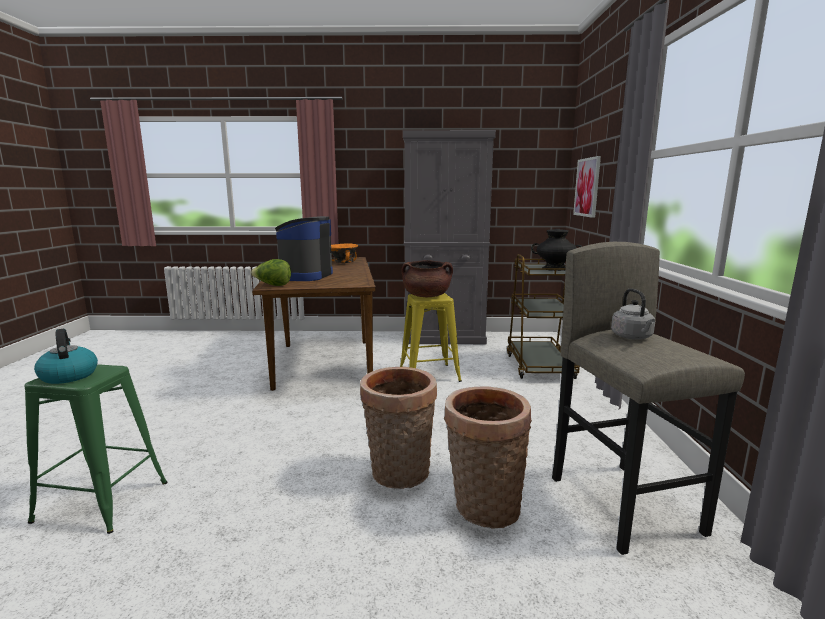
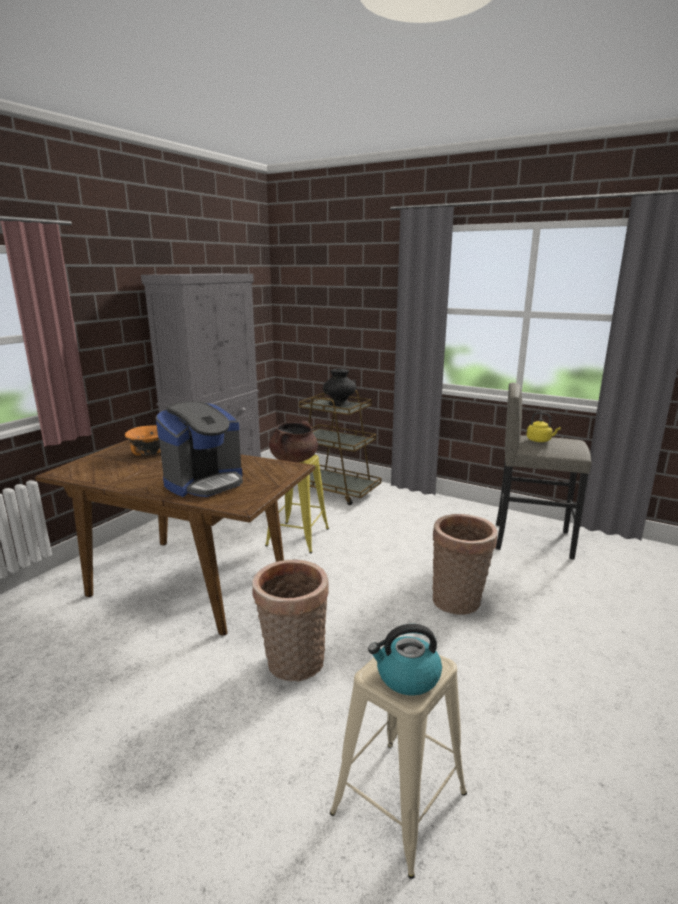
camera: 60 degrees left, 5 degrees up
(102, 501) = (399, 802): green stool -> beige stool
(273, 285) = (241, 503): lettuce -> none
(303, 276) = (204, 482): coffee machine -> coffee machine turned 90 degrees counterclockwise
(483, 507) = (515, 583): basket -> basket (293, 665)
(587, 187) = (319, 325): picture -> none
(633, 337) = (540, 440): grey kettle -> yellow kettle

